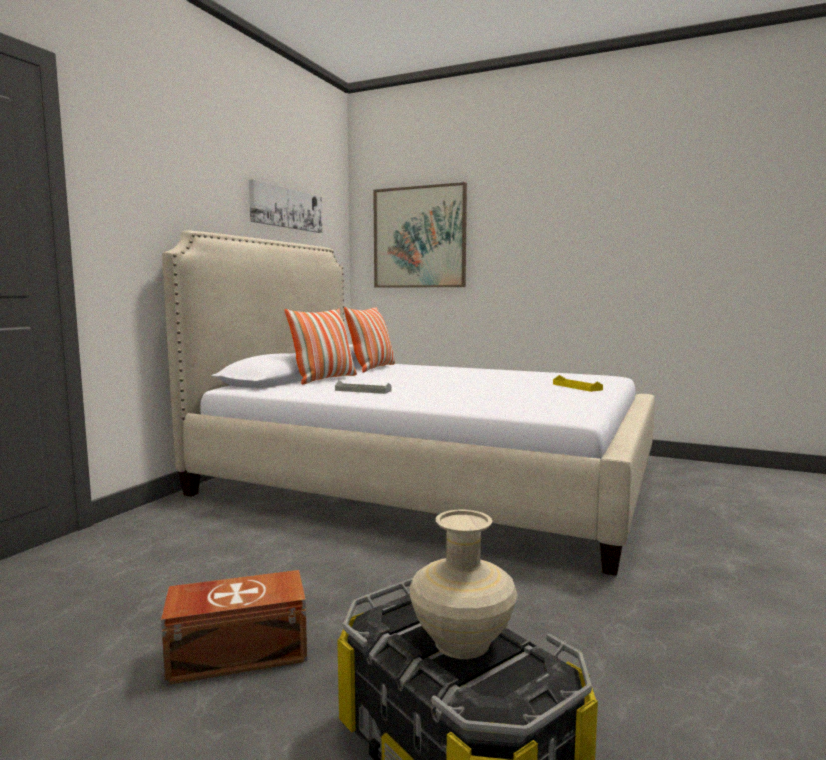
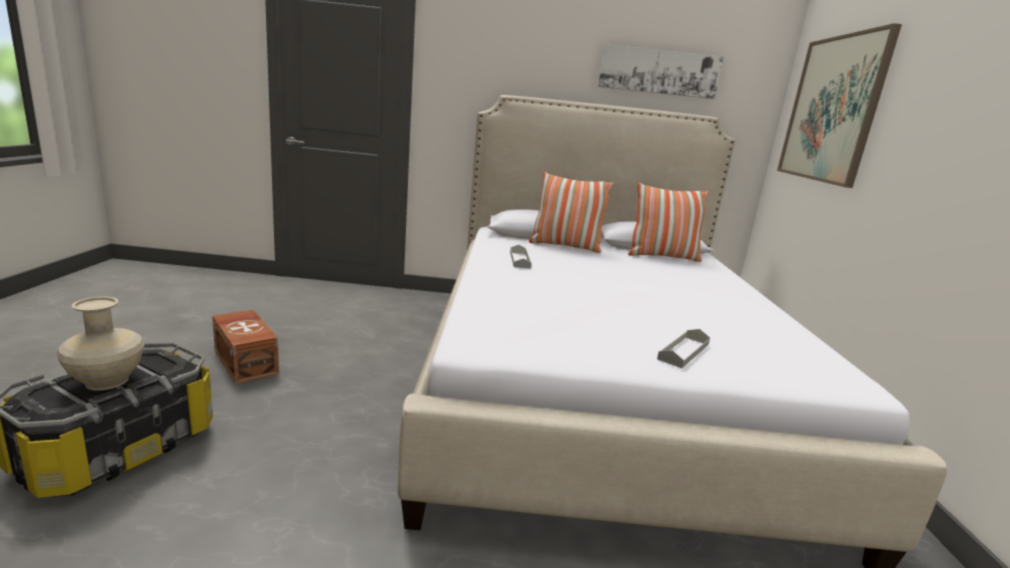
camera: 65 degrees right, 10 degrees up
(577, 387) = (683, 351): yellow tray -> grey tray

